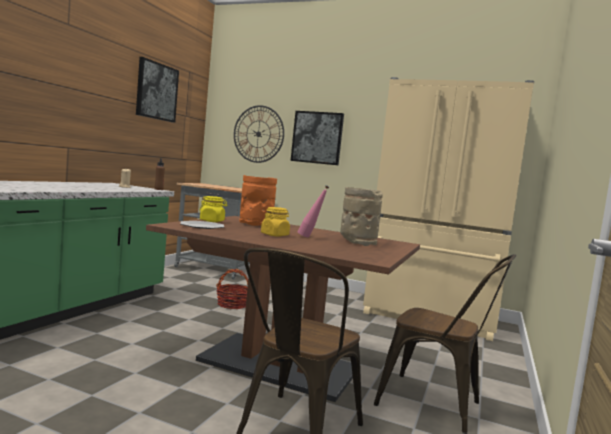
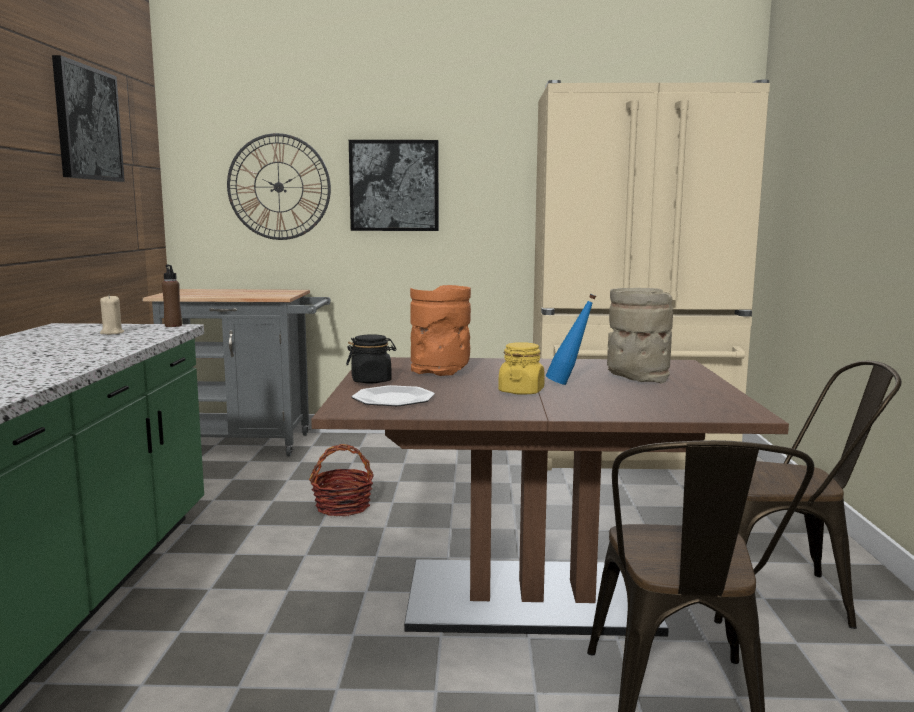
camera: 20 degrees left, 5 degrees up
(212, 221) = (371, 380): yellow jar -> black jar
(310, 237) = (569, 384): pink bottle -> blue bottle

